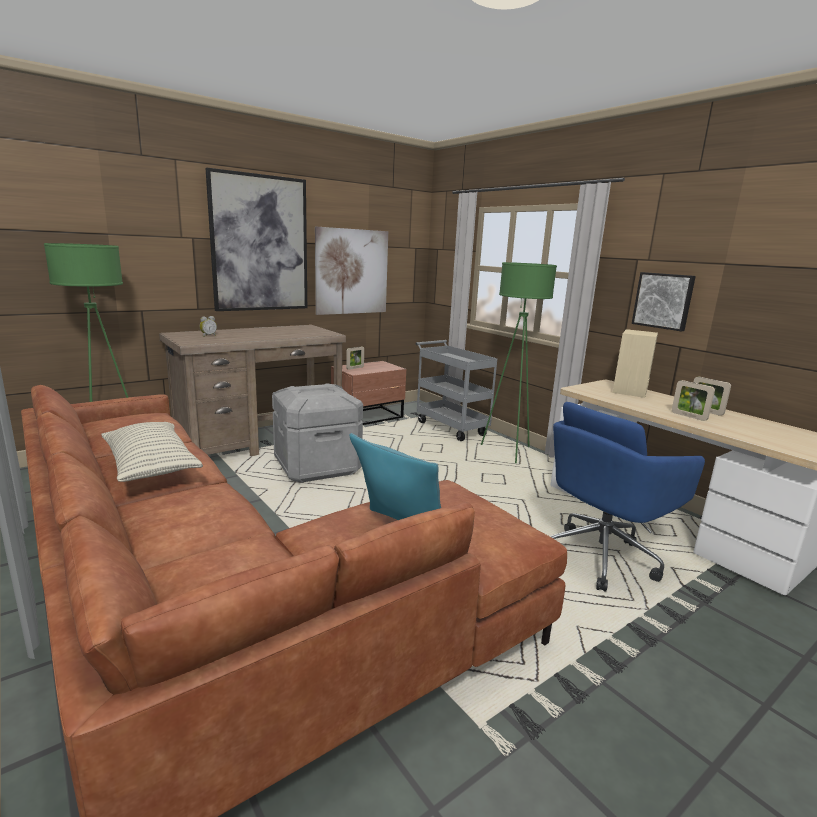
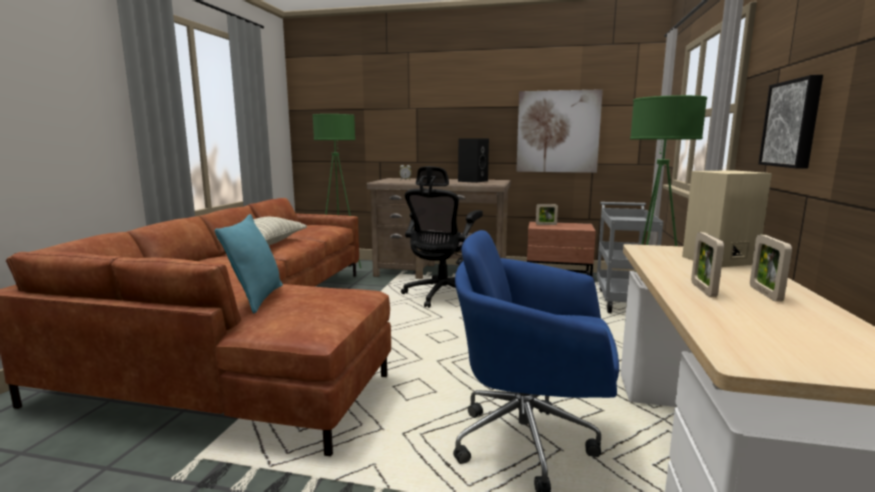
camera: 50 degrees right, 5 degrees down
(260, 244) = (467, 110): picture -> none
(288, 330) = (472, 181): none -> black speaker
(317, 467) = (441, 295): grey storage box -> office chair

